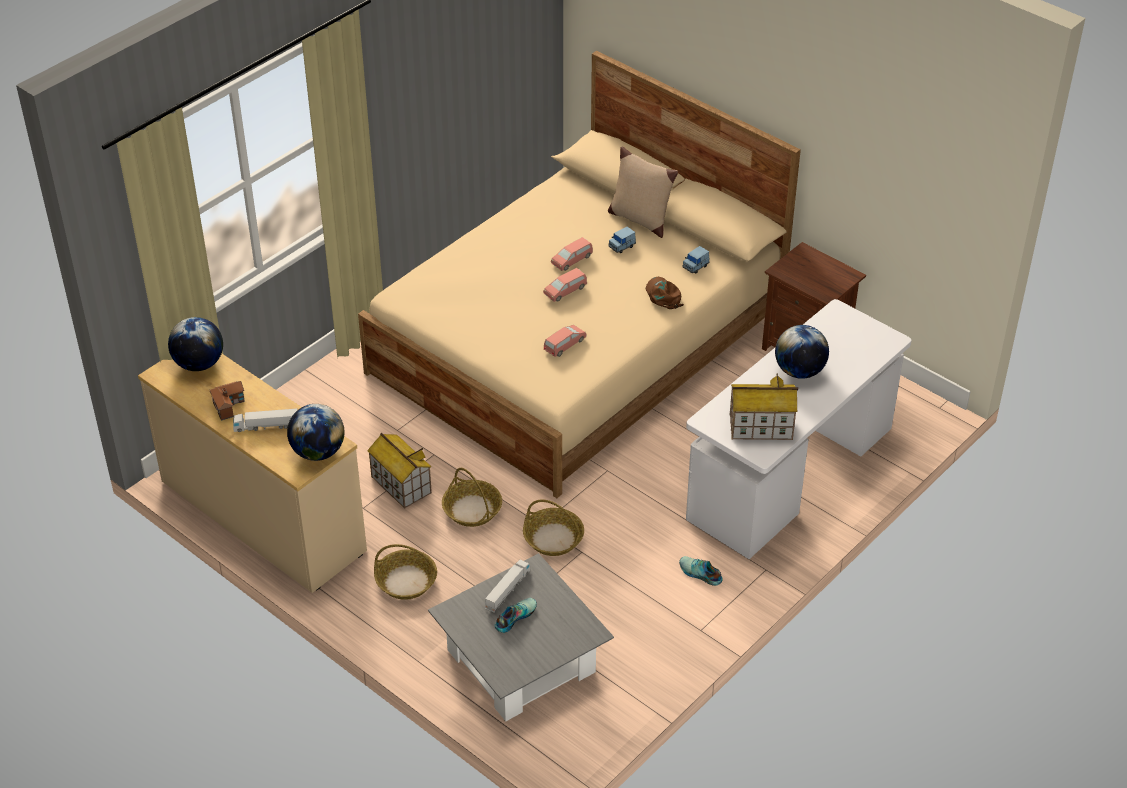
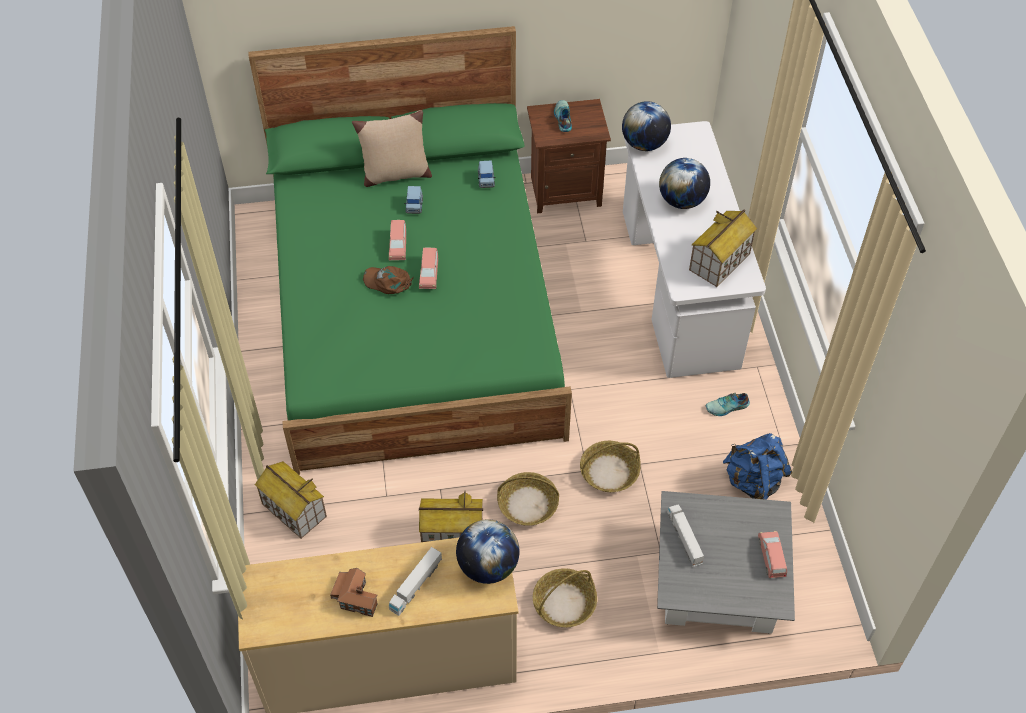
camera: 50 degrees left, 10 degrees up
(199, 364) = (277, 588): globe -> globe (644, 144)
(334, 391) = (293, 510): none -> toy house
(514, 617) = (716, 552): shoe -> shoe (562, 119)
(564, 345) = (491, 316): pink toy car -> pink toy car (771, 557)
(578, 343) = (415, 312): beige bed -> green bed
(643, 631) = (753, 481): none -> blue backpack
(663, 295) = (498, 220): brown cap -> brown cap (388, 282)

